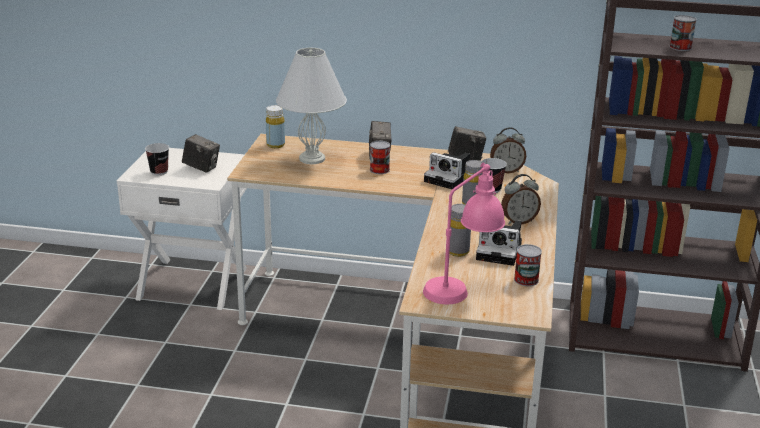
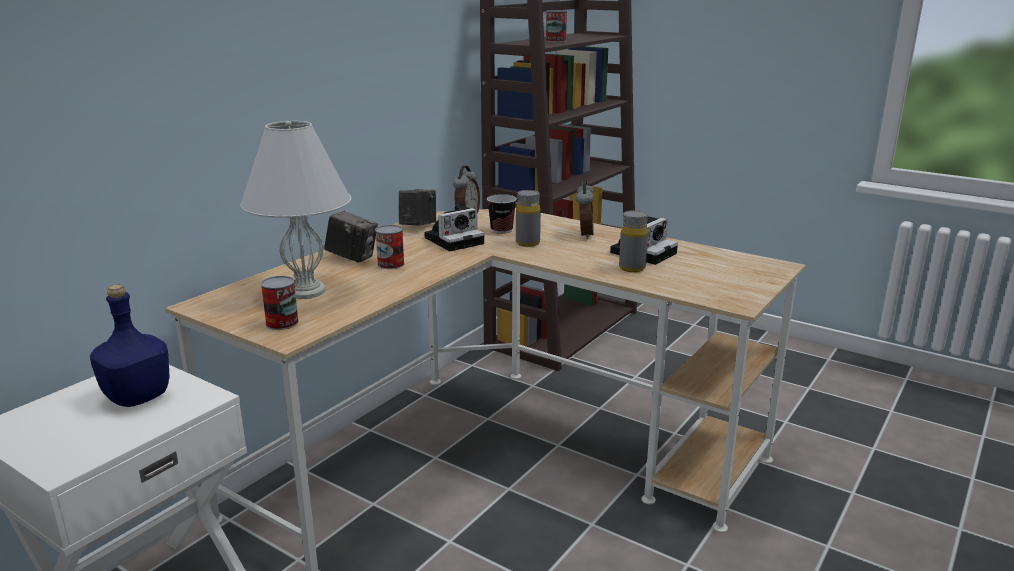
camera: 65 degrees left, 5 degrees down
(159, 172) = (87, 438): cup -> none
(201, 168) = (137, 396): camera -> blue bottle
(275, 145) = (224, 304): yellow bottle -> none
(461, 287) = (712, 281): pink table lamp -> none
(526, 280) = (708, 254): can -> can (282, 323)

